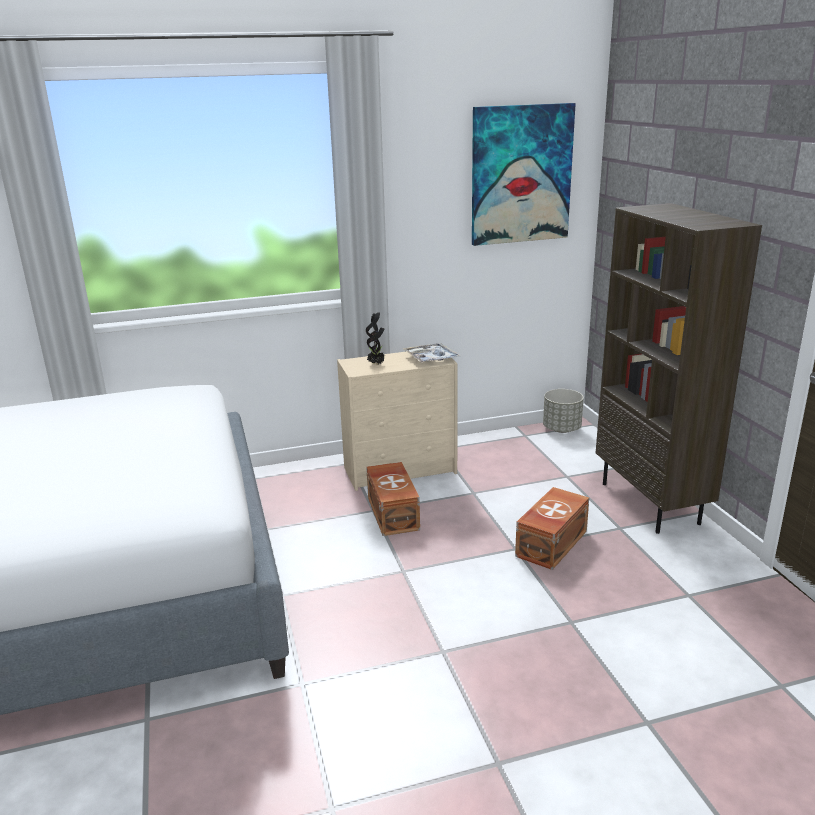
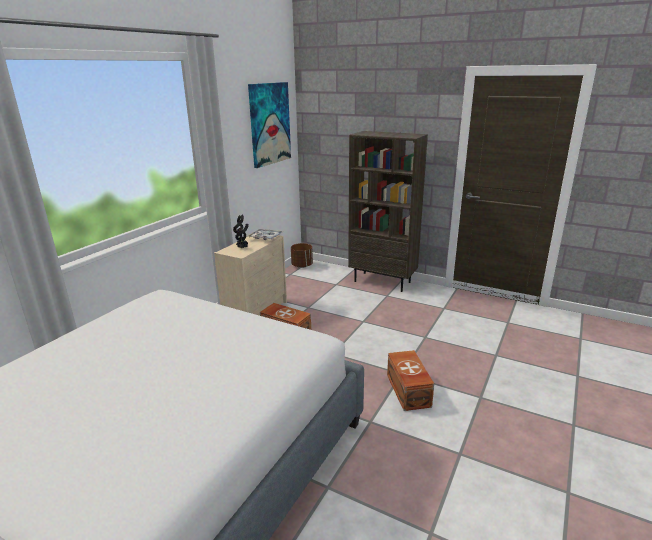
camera: 45 degrees left, 0 degrees up
(550, 543) = (372, 313): brown storage box -> brown storage box (407, 391)
(562, 429) = (302, 265): grey planter -> brown planter

